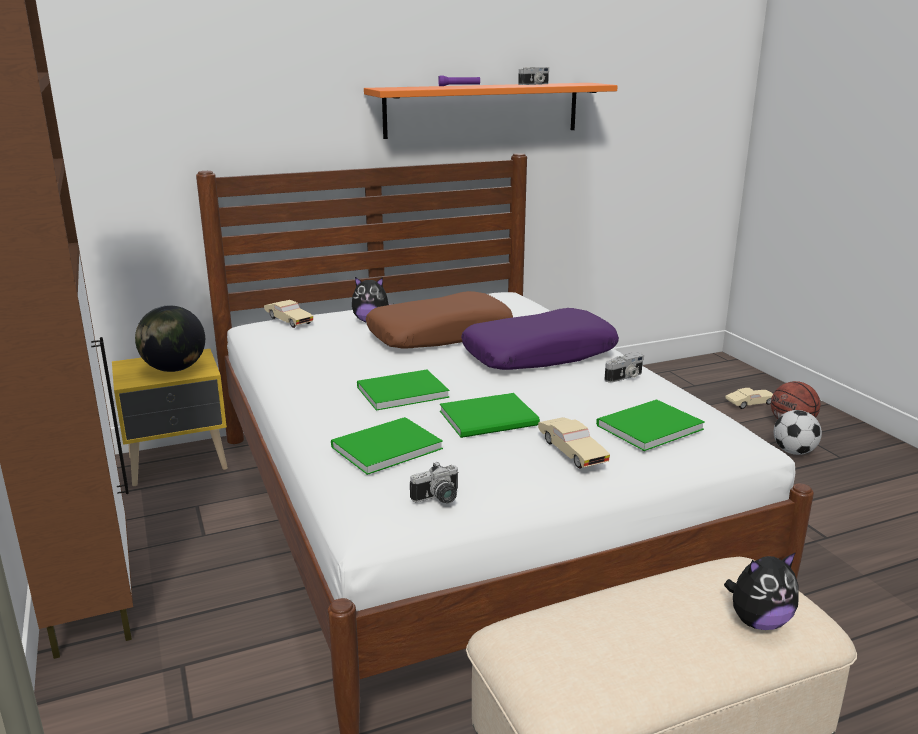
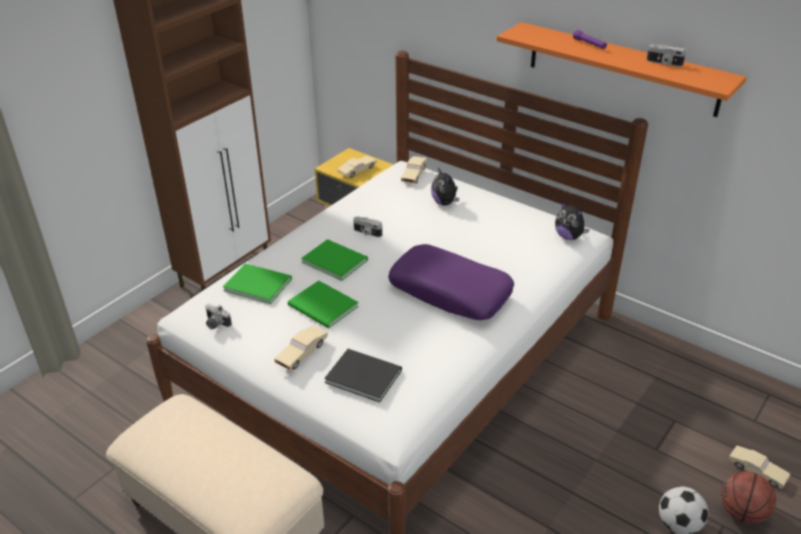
camera: 60 degrees right, 15 degrees up
(174, 369) = (357, 171): globe -> beige toy car
(440, 335) = (446, 238): brown pillow -> none
(624, 377) = (444, 343): camera -> camera (367, 233)
(646, 427) = (362, 374): green book -> black book
(758, 621) = (229, 496): plush toy -> plush toy (569, 237)

